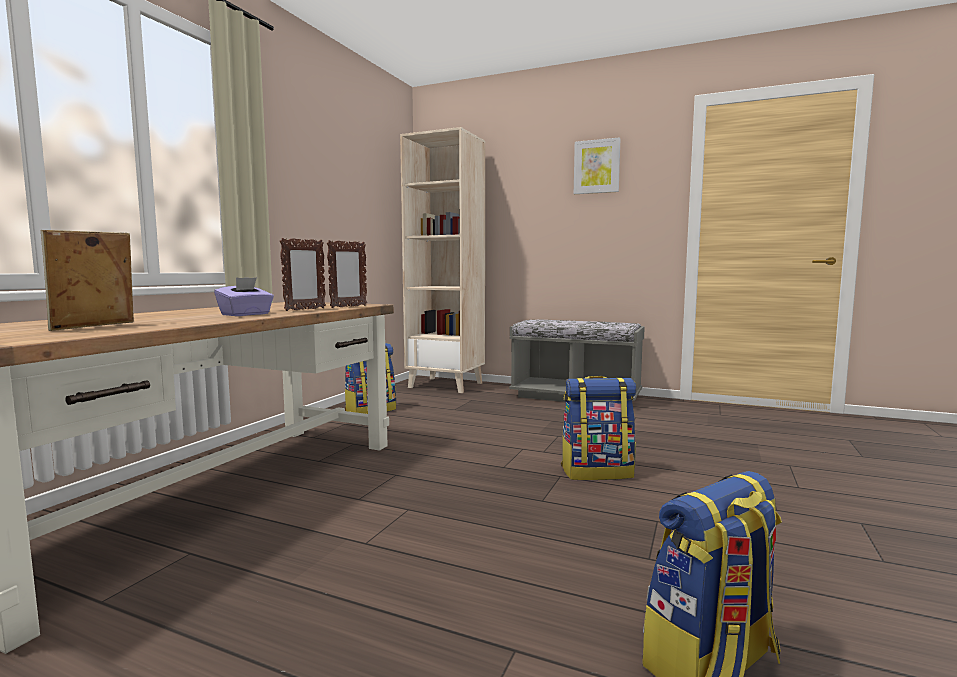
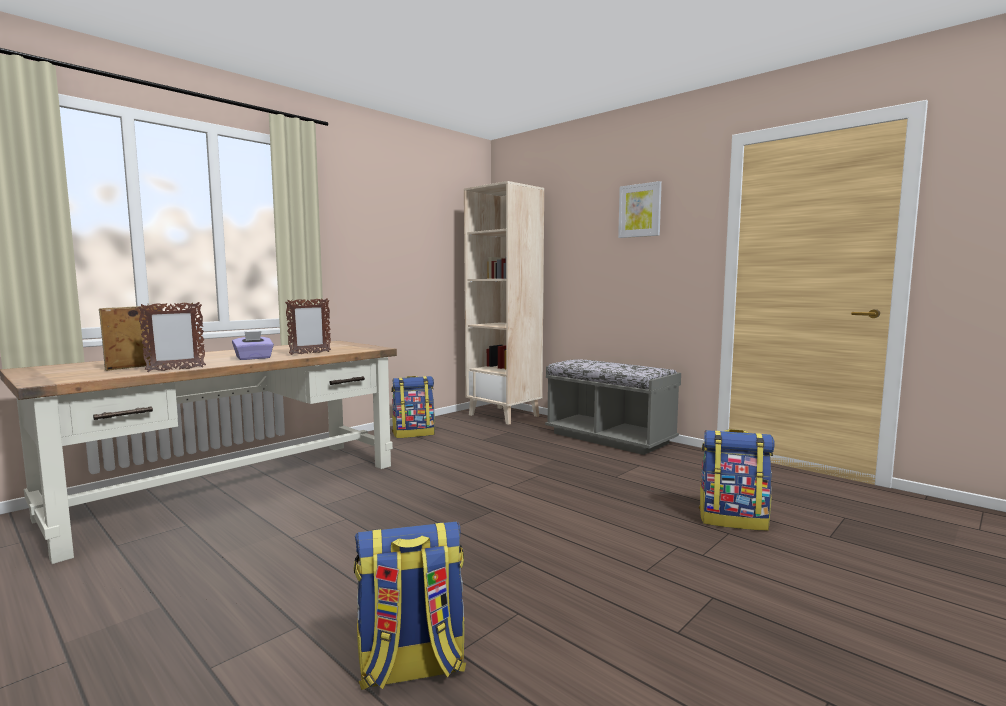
camera: 20 degrees right, 0 degrees up
(348, 306) = (351, 350): picture frame -> picture frame (175, 369)
(597, 472) = (529, 511): backpack -> backpack (733, 520)

